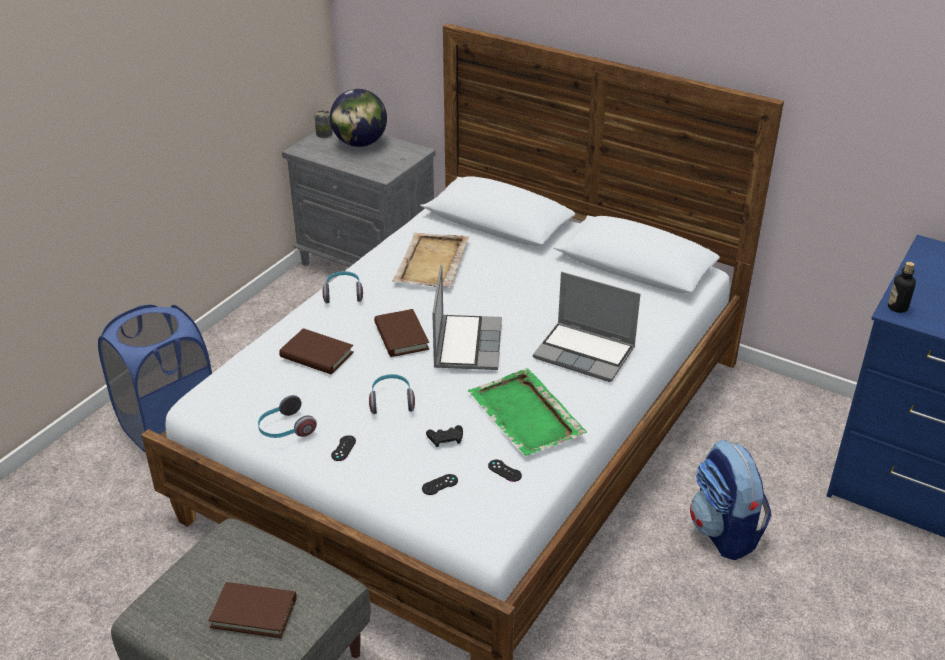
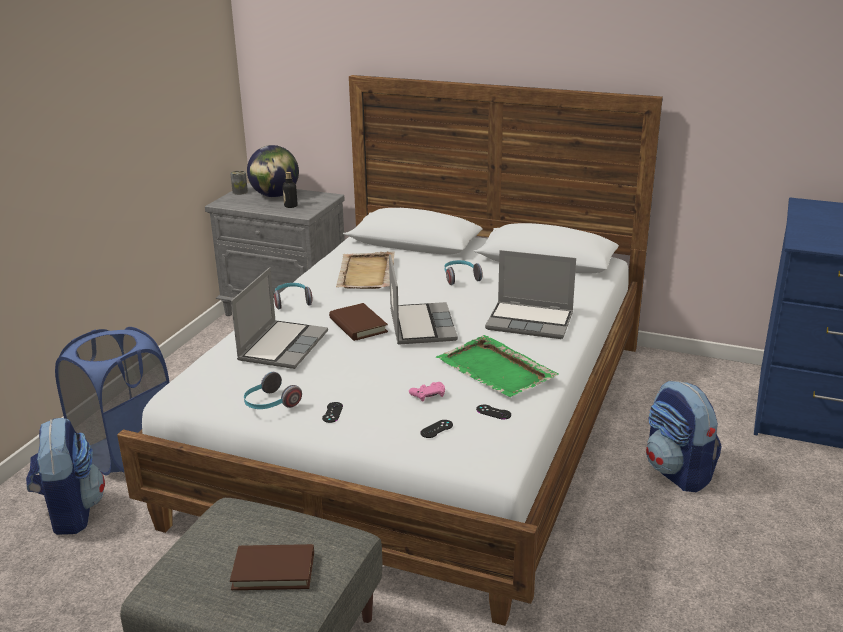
camera: 10 degrees left, 10 degrees down
(104, 490) = (71, 512): none -> backpack
(316, 355) = (282, 346): brown book -> laptop
(391, 401) = (366, 372): headphones -> headphones (460, 278)
(445, 439) = (428, 395): black game controller -> pink game controller
(897, 307) = (802, 240): bottle -> bottle (290, 206)

